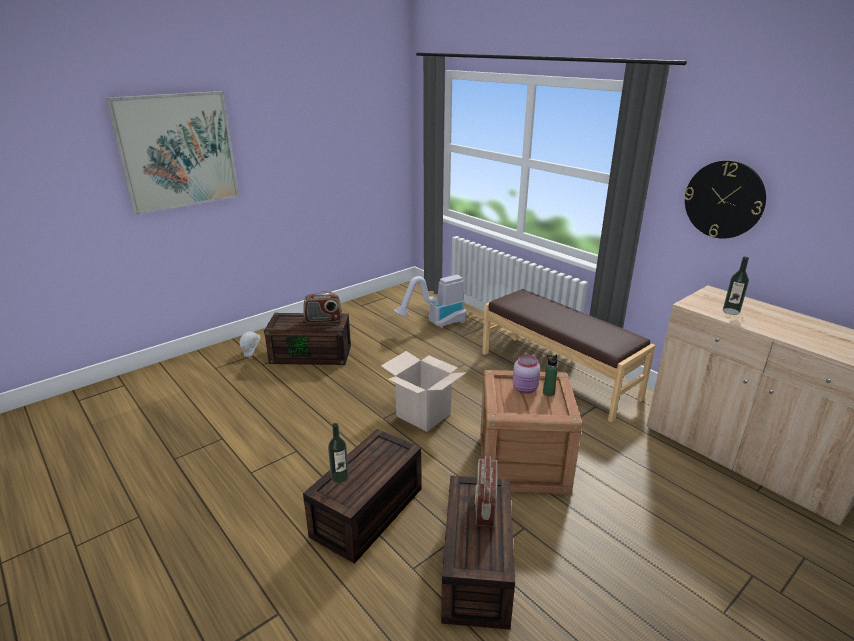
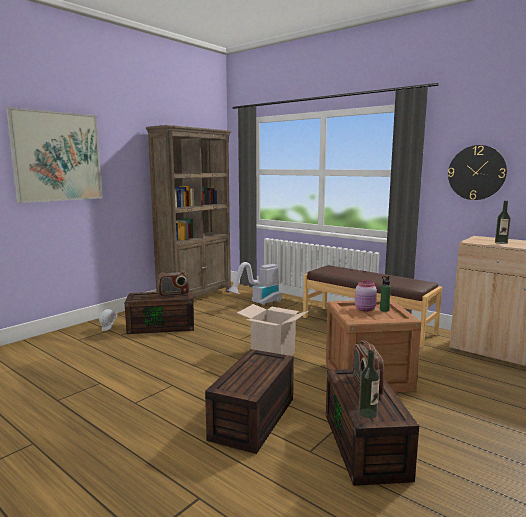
camera: 10 degrees left, 15 degrees down
(340, 476) = (233, 378): bottle -> bottle (367, 413)
(365, 305) = (196, 296): none -> brown bookcase

